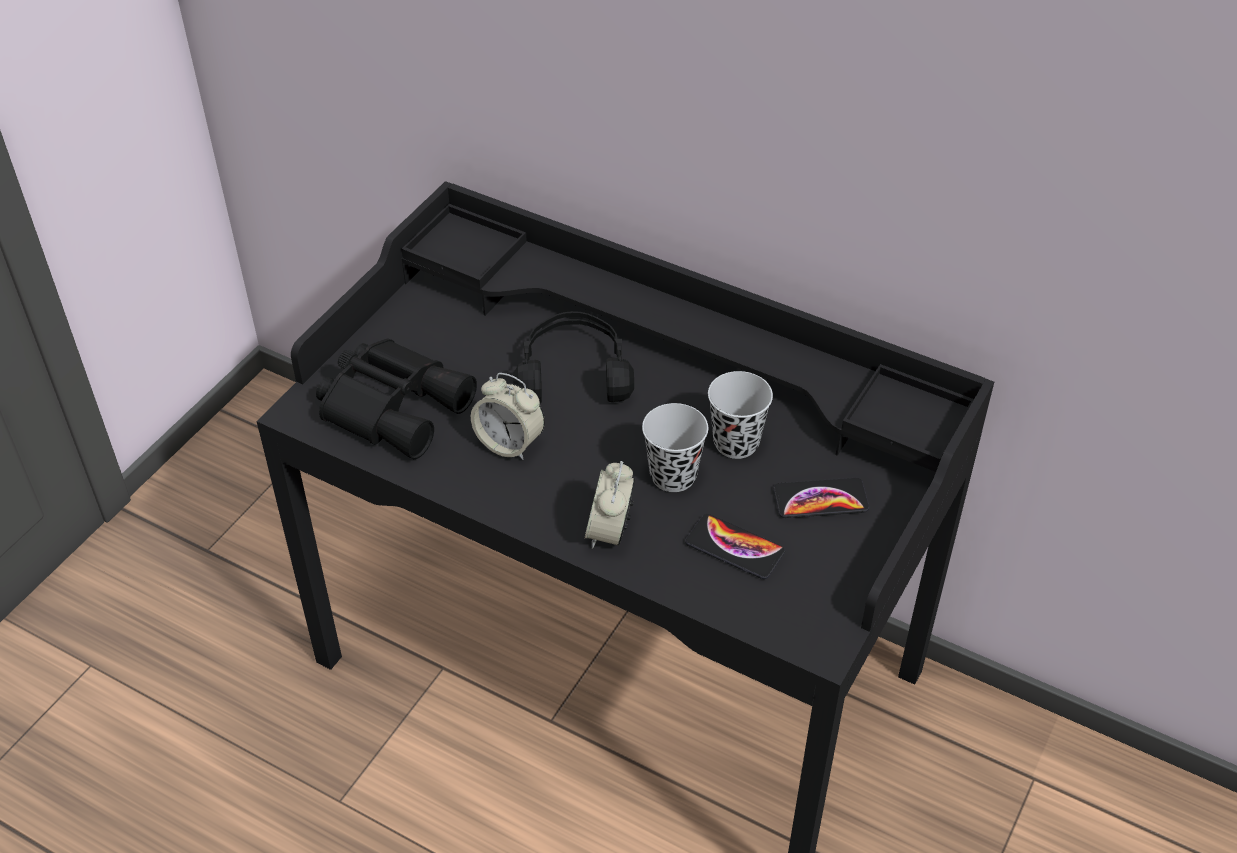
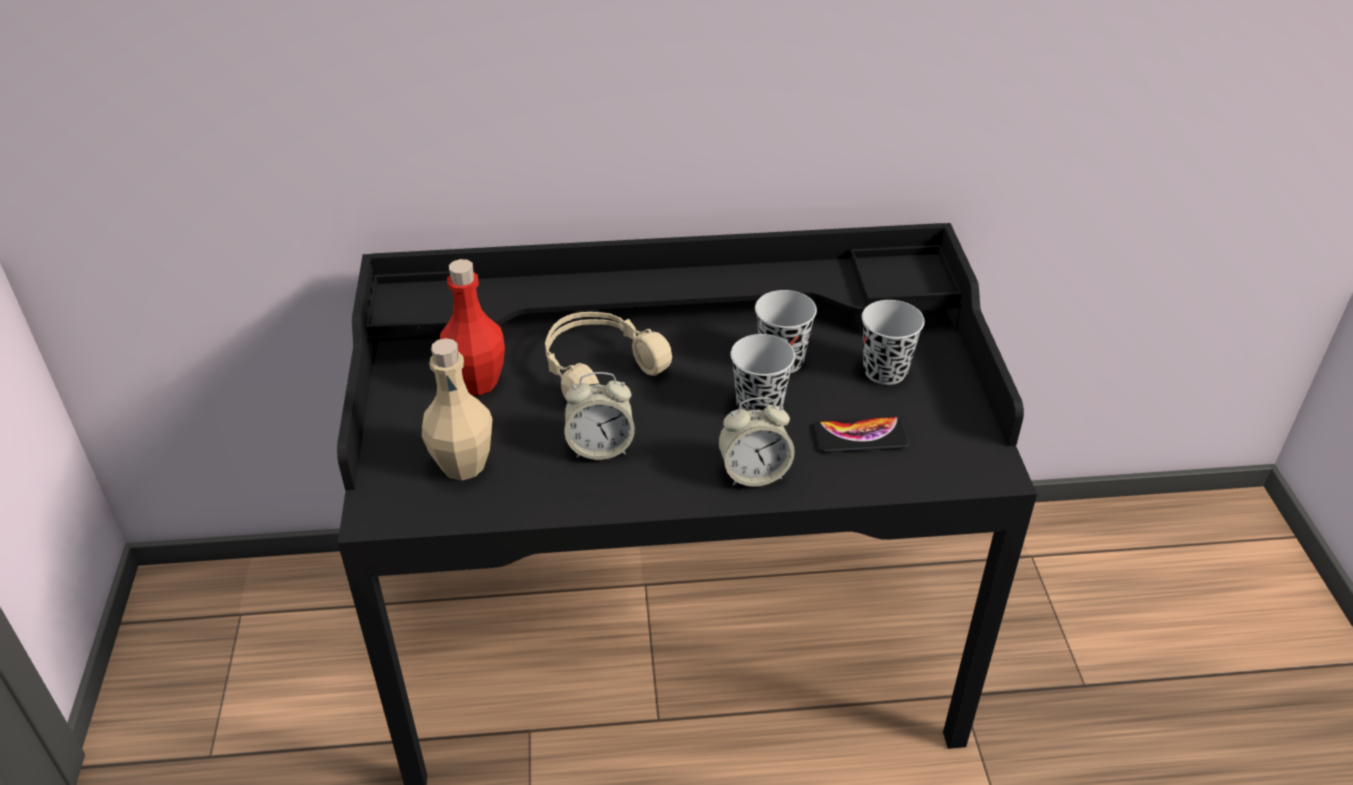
camera: 35 degrees left, 5 degrees down
(394, 404) = (463, 465): black binoculars -> beige bottle
(468, 338) = (477, 382): none -> red bottle
(573, 372) = (598, 368): black headphones -> beige headphones
(610, 531) = (754, 473): alarm clock -> alarm clock turned 75 degrees counterclockwise
(820, 499) = (885, 371): phone -> black cup

